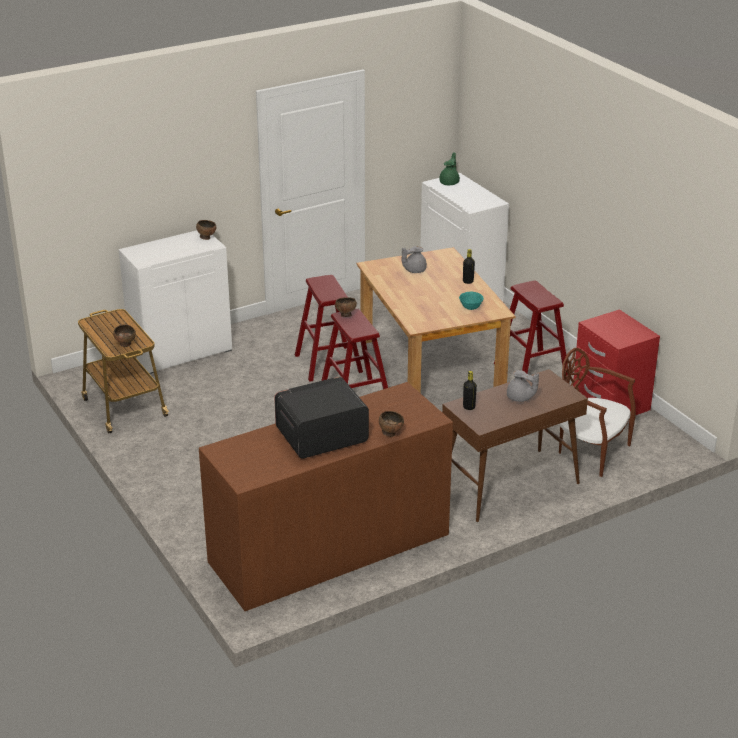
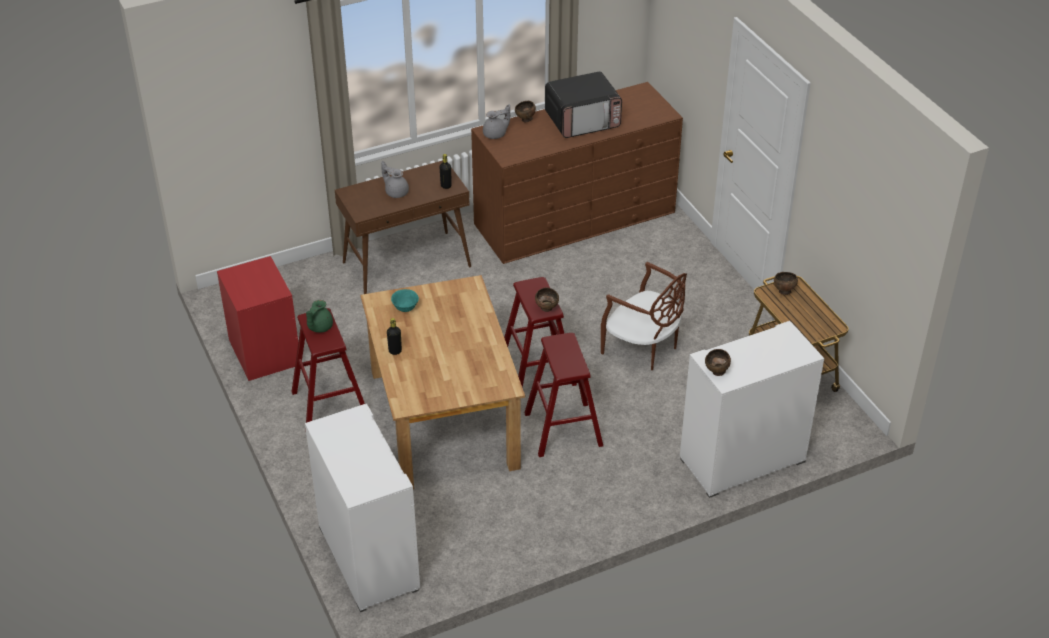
camera: 175 degrees left, 10 degrees up
(414, 270) = (455, 375): grey teapot -> grey teapot (496, 134)
(450, 182) = (371, 480): green teapot -> green teapot (319, 327)
(590, 451) = (315, 295): brown chair -> brown chair (643, 348)

